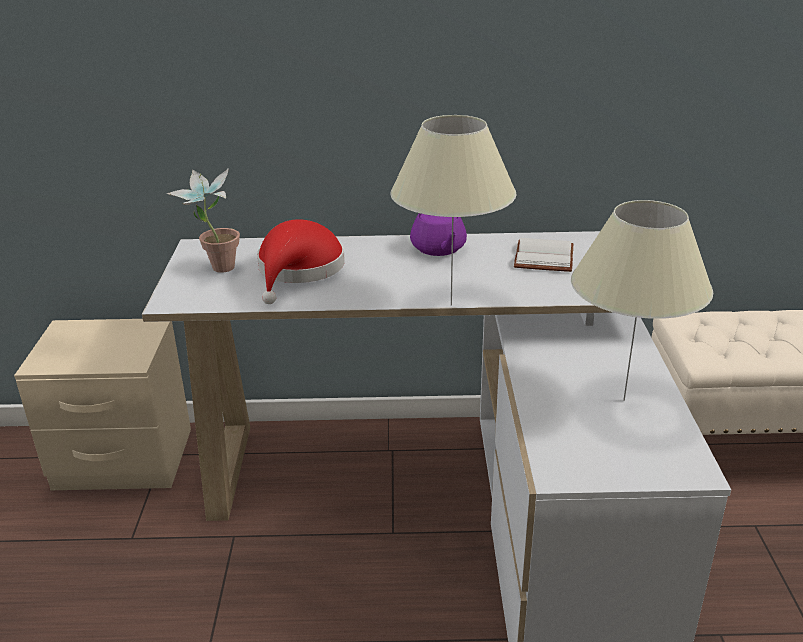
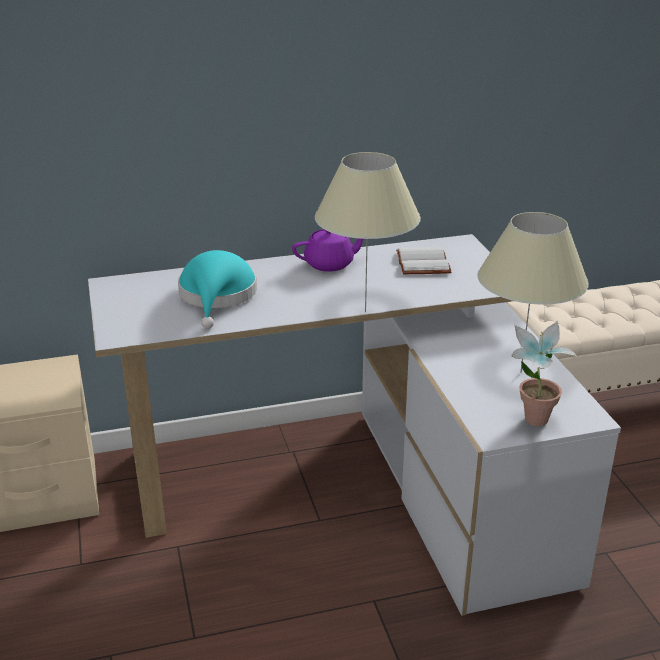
camera: 15 degrees left, 0 degrees up
(215, 270) = (140, 303): potted plant -> potted plant (531, 423)
(299, 270) = (217, 296): red hat -> turquoise hat
(438, 248) = (330, 264): purple teapot -> purple teapot turned 75 degrees counterclockwise

